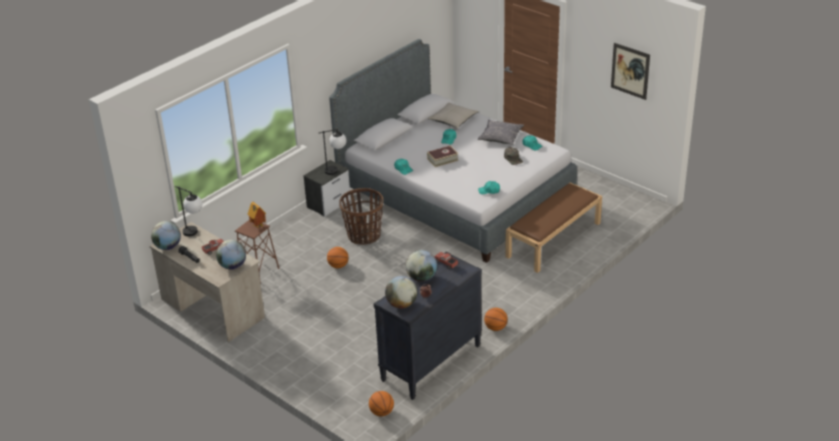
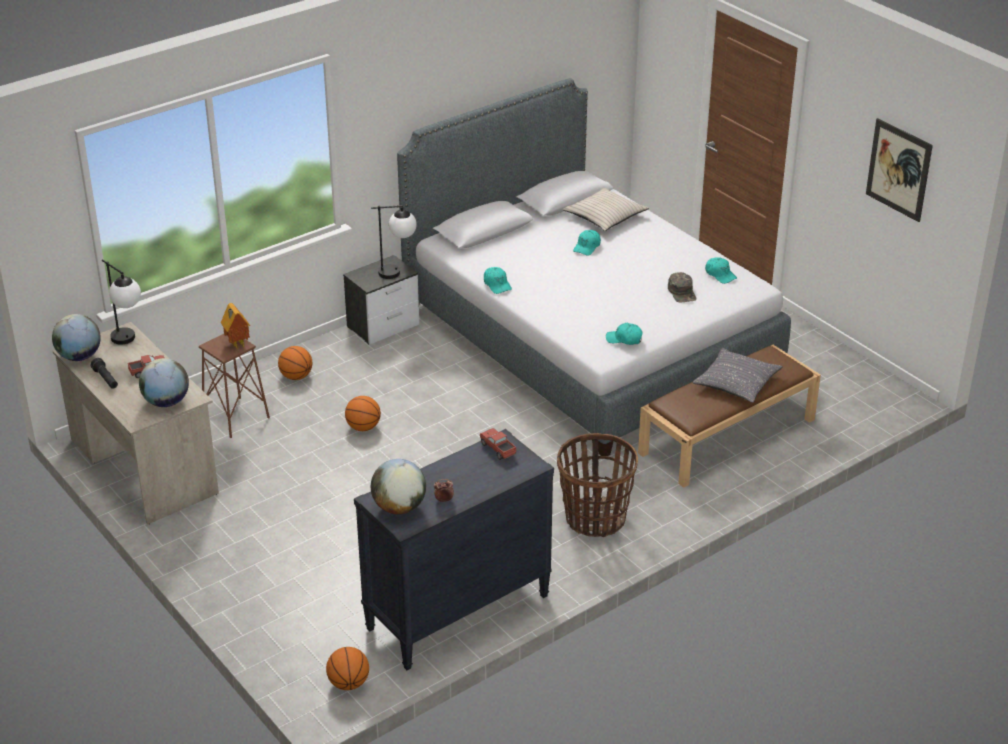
camera: 10 degrees right, 0 degrees up
(363, 236) = (420, 384): basket -> basket (594, 519)
(422, 278) = (449, 467): globe -> none
(442, 159) = (566, 278): book -> none
(495, 328) = (584, 570): basketball -> basketball (296, 376)
(500, 137) = (673, 254): grey pillow -> grey pillow (736, 383)

